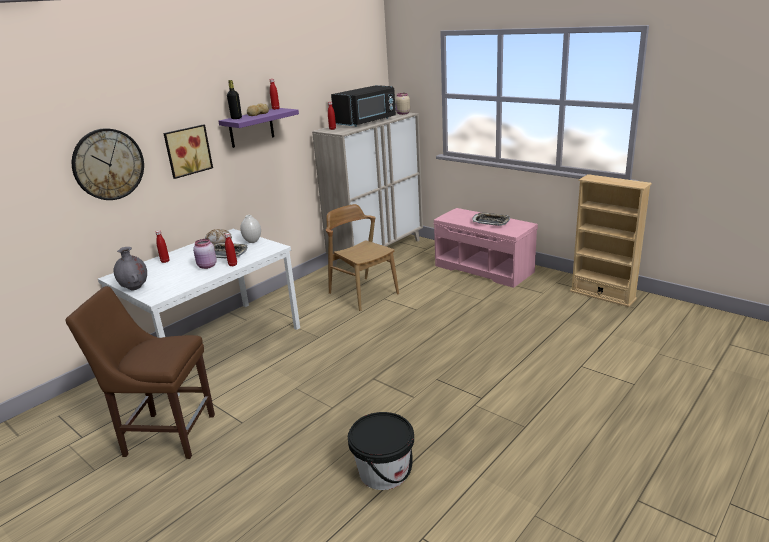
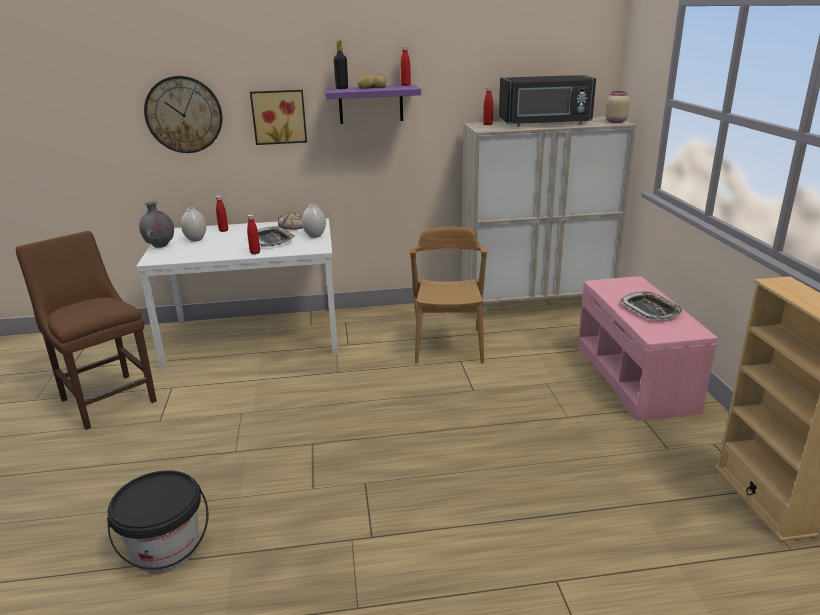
camera: 40 degrees right, 0 degrees up
(157, 274) = (196, 240): none -> white vase
(207, 266) = (237, 246): pink jar -> none

